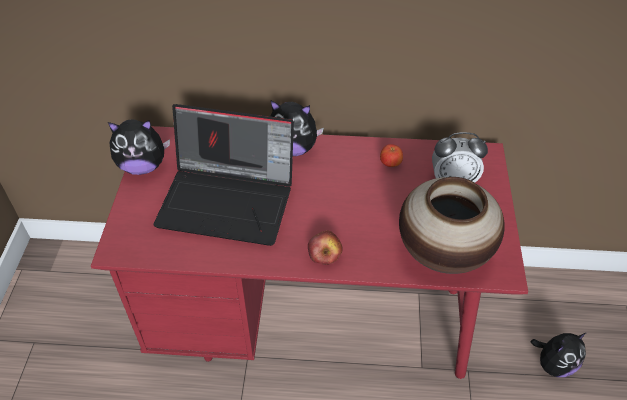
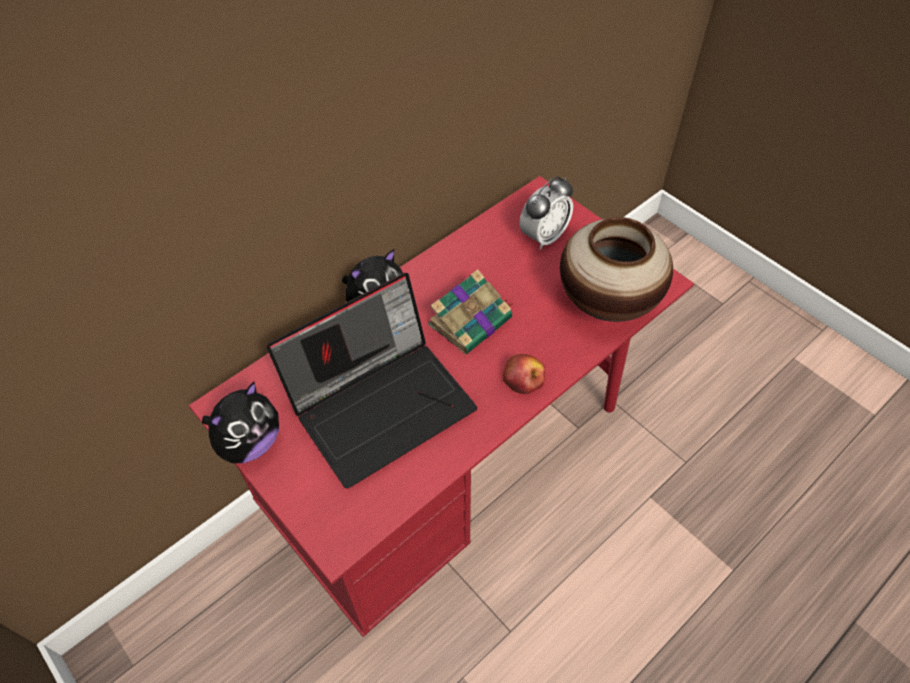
camera: 45 degrees left, 5 degrees up
(338, 196) = (471, 320): none -> book
(390, 164) = (478, 258): apple -> none
(553, 364) = (658, 342): plush toy -> none

